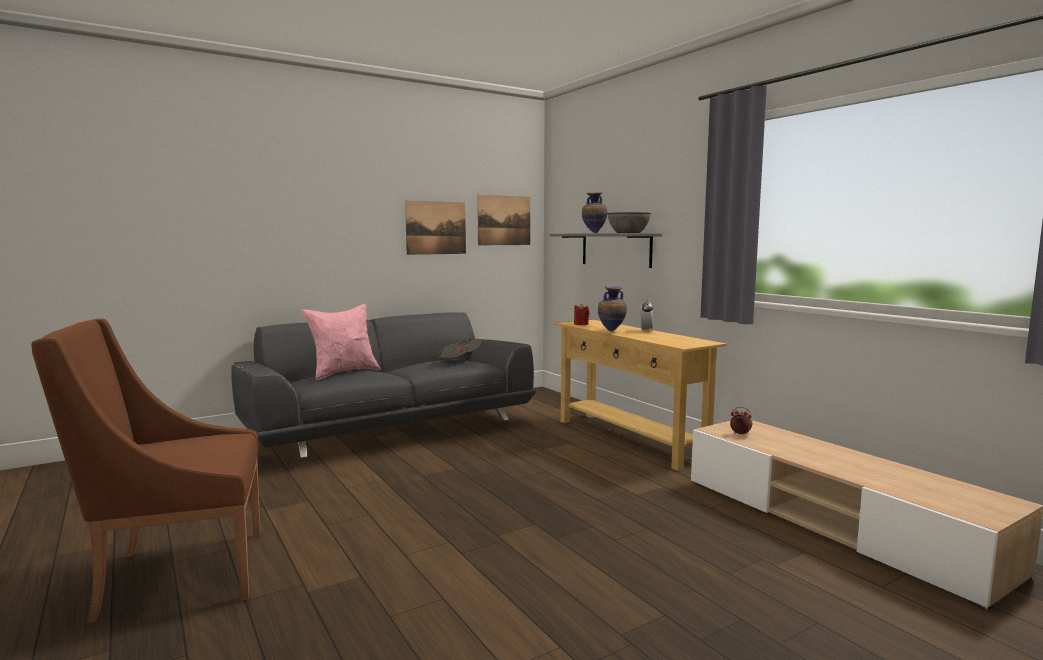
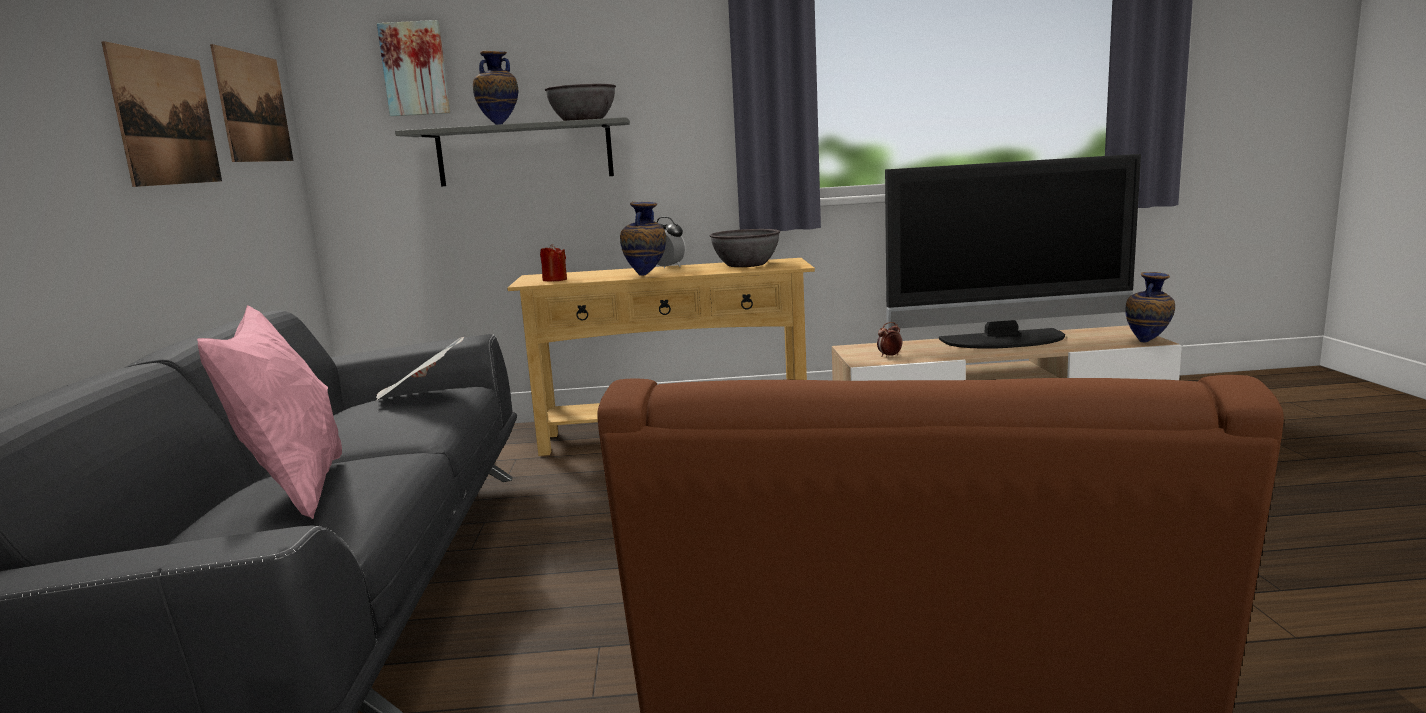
camera: 60 degrees left, 5 degrees up
(581, 200) = (415, 69): none -> picture
(676, 339) = (746, 264): none -> grey bowl
(860, 462) = (1006, 340): none -> television
(969, 516) = (1148, 343): none -> vase

